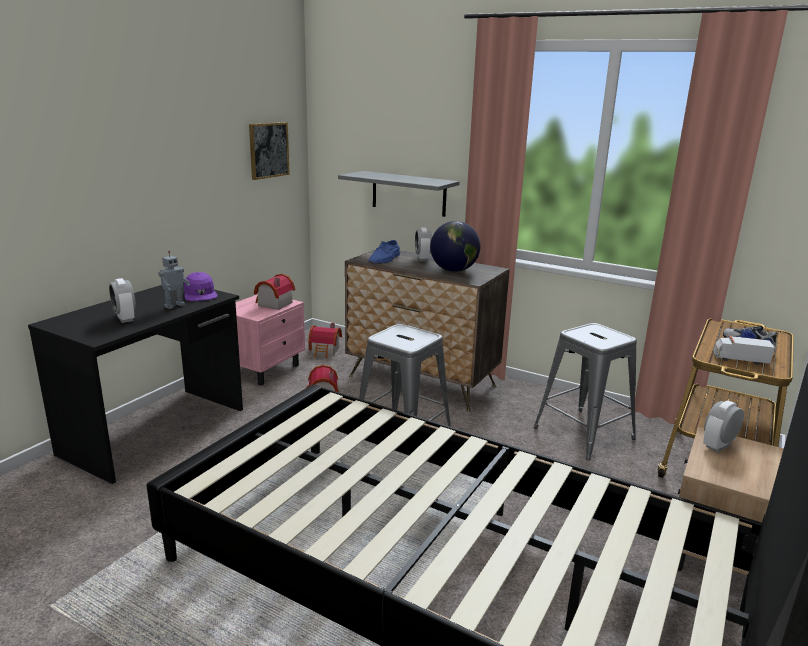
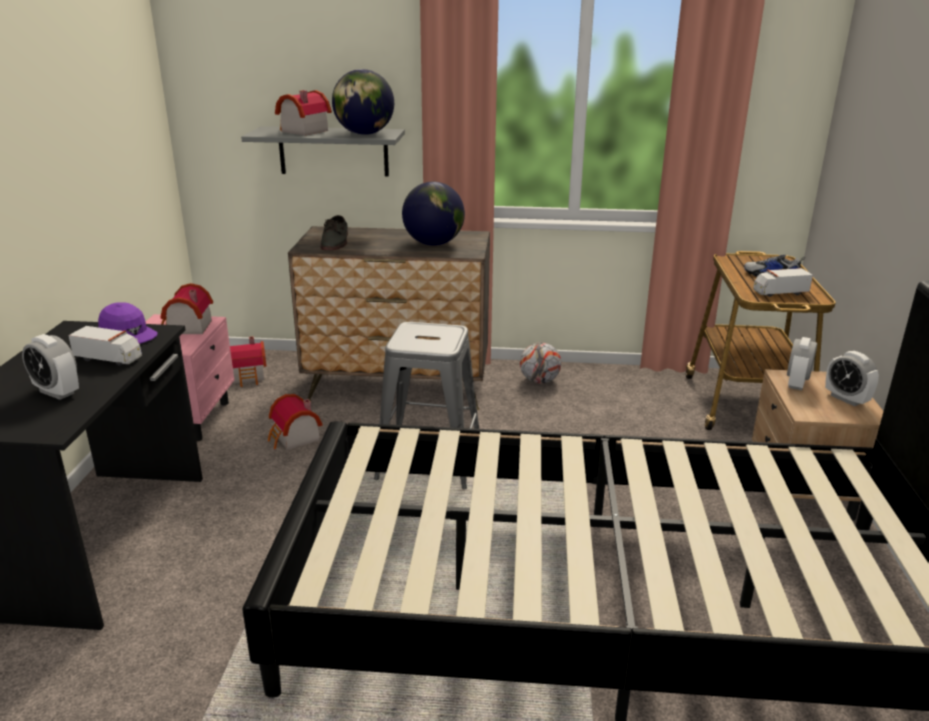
camera: 25 degrees left, 5 degrees up
(174, 306) = (109, 358): toy robot -> toy truck
(268, 150) = (127, 109): picture -> none
(383, 175) = (301, 131): none -> toy house
(385, 259) = (335, 242): blue shoe -> grey shoe
(422, 259) = (380, 235): alarm clock -> alarm clock (846, 399)
(423, 181) = (364, 134): none -> globe
(536, 402) = (539, 381): none -> football
(583, 433) = (609, 404): grey stool -> none

